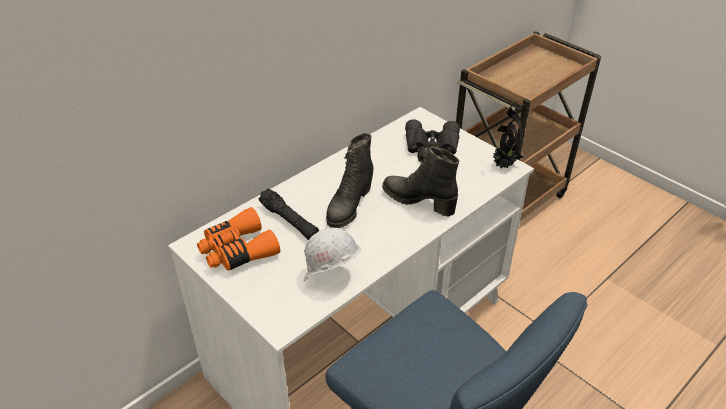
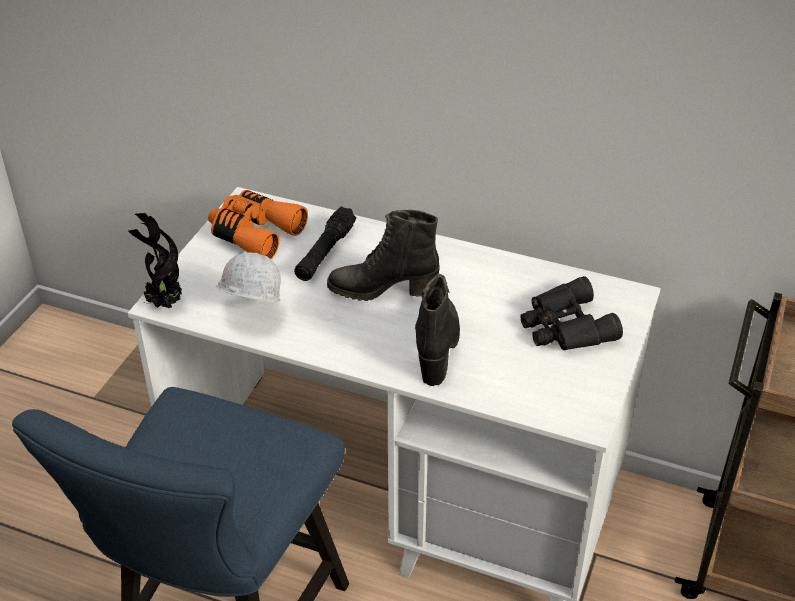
camera: 65 degrees right, 0 degrees up
(504, 165) = (583, 412): potted plant -> potted plant (163, 304)

